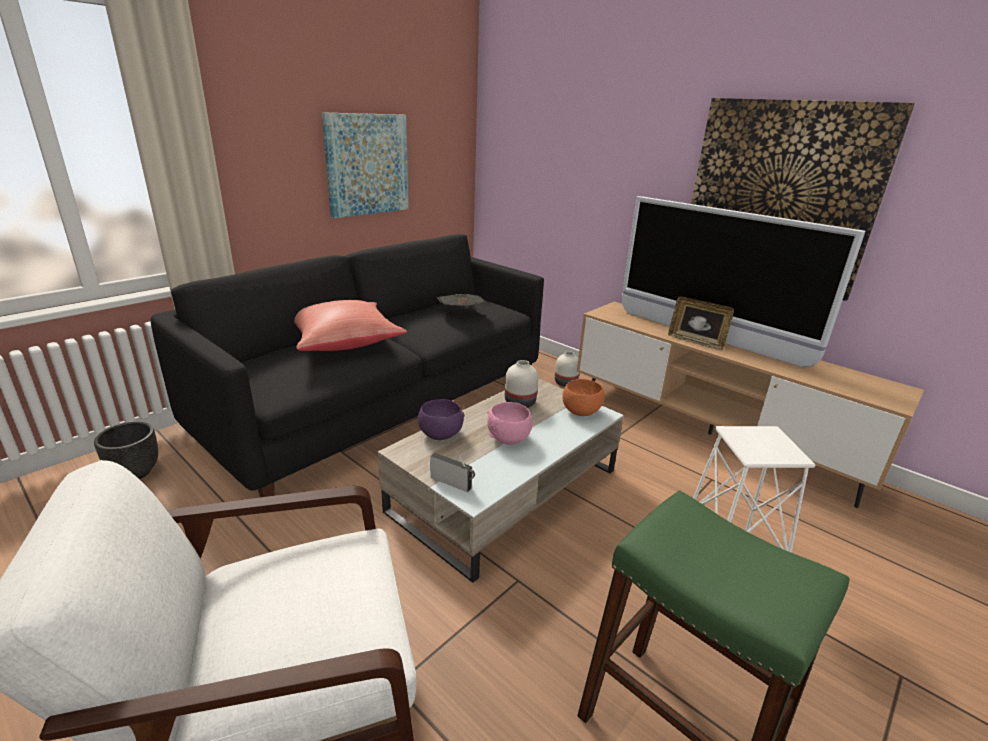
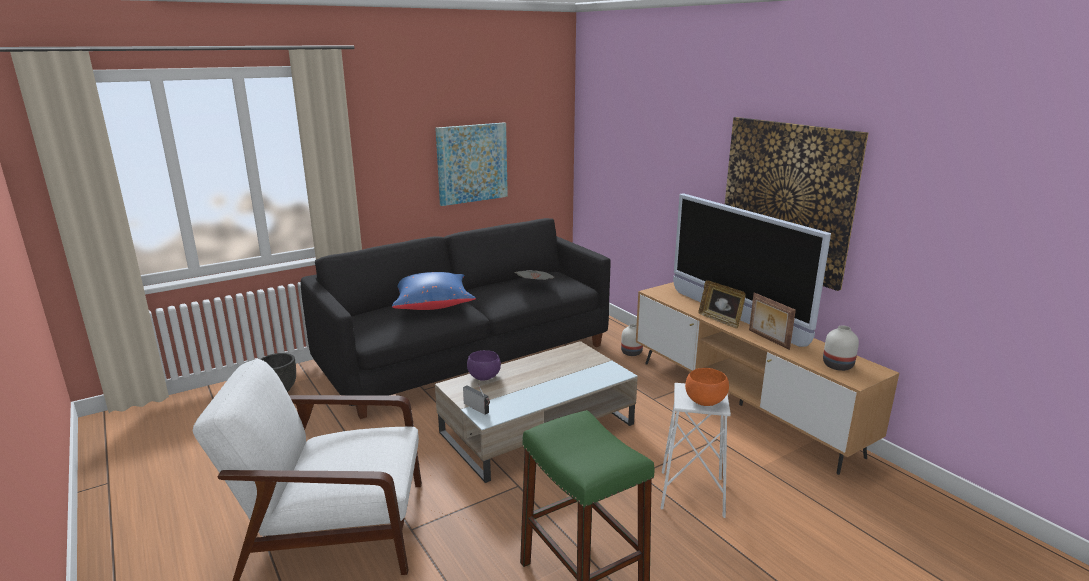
camera: 15 degrees right, 5 degrees down
(343, 342) = (432, 304): red pillow -> blue pillow
(509, 439) = (534, 384): pink bowl -> none
(520, 402) = (558, 360): white vase -> white vase (838, 365)
(580, 412) = (602, 370): orange bowl -> orange bowl (704, 401)
(763, 361) = (768, 339): none -> picture frame

